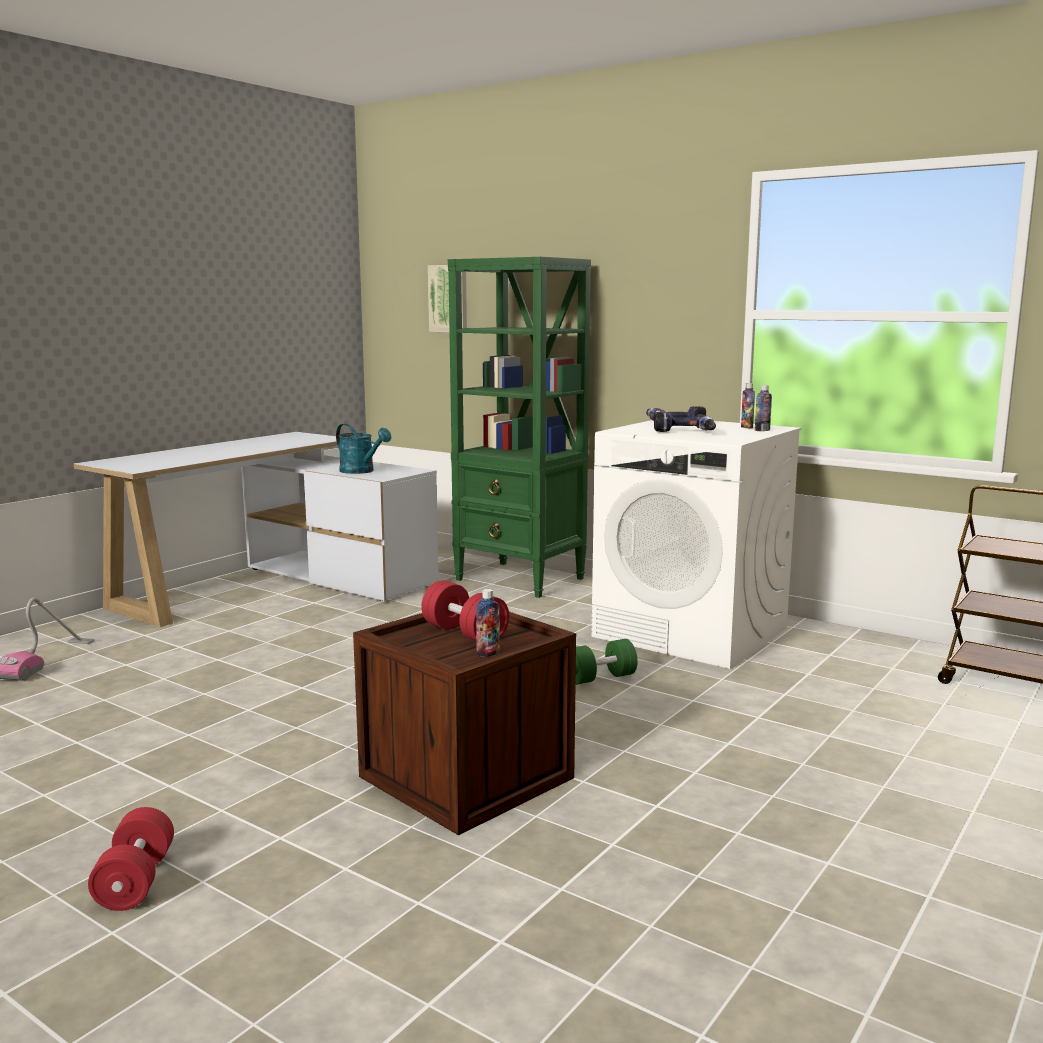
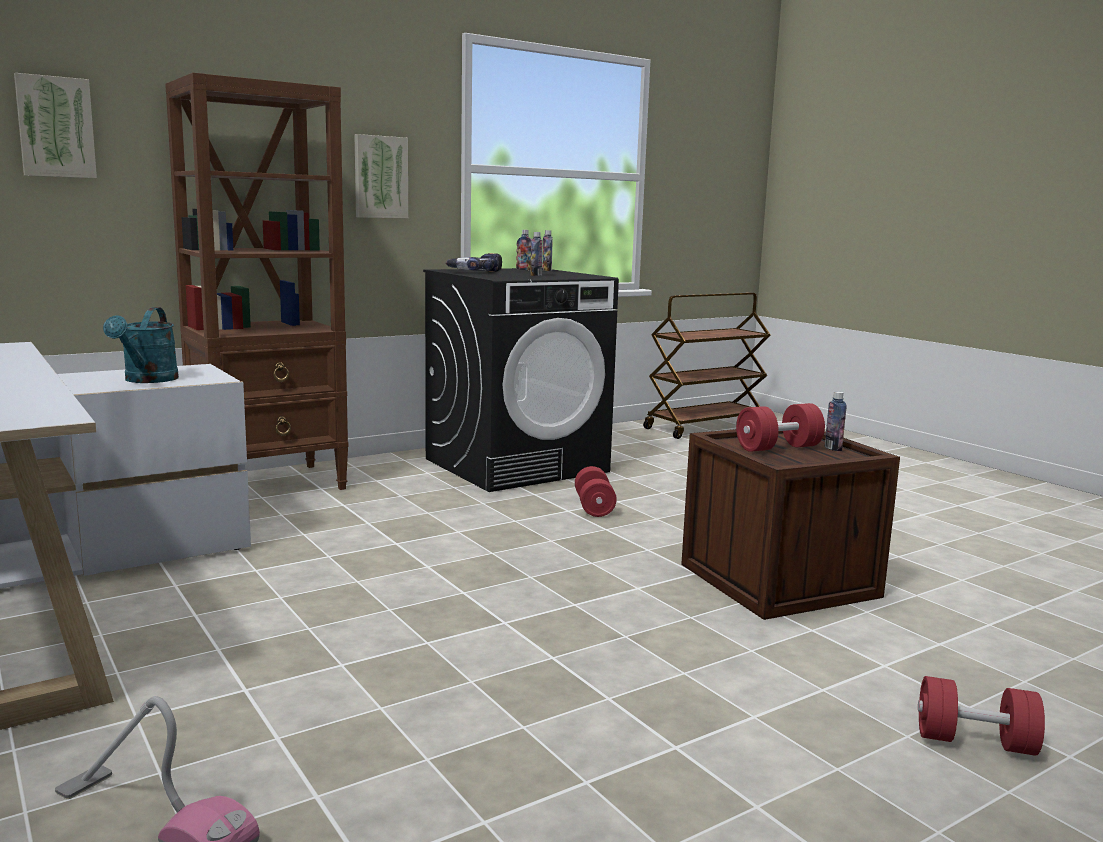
camera: 70 degrees left, 0 degrees up
(361, 471) = (147, 380): turquoise watering can -> turquoise watering can turned 120 degrees clockwise
(520, 579) = (270, 485): green bookcase -> brown bookcase
(600, 678) = (594, 507): green dumbbell -> red dumbbell
(660, 326) = (380, 177): none -> picture
(684, 433) = (536, 275): power drill -> bottle
(691, 633) = (517, 465): white washing machine -> black washing machine

